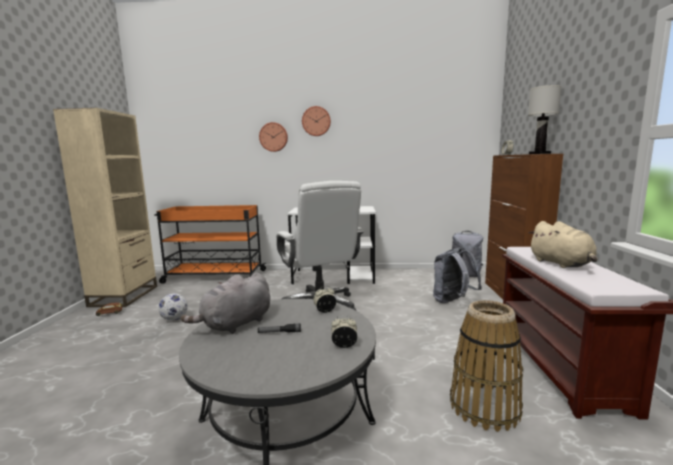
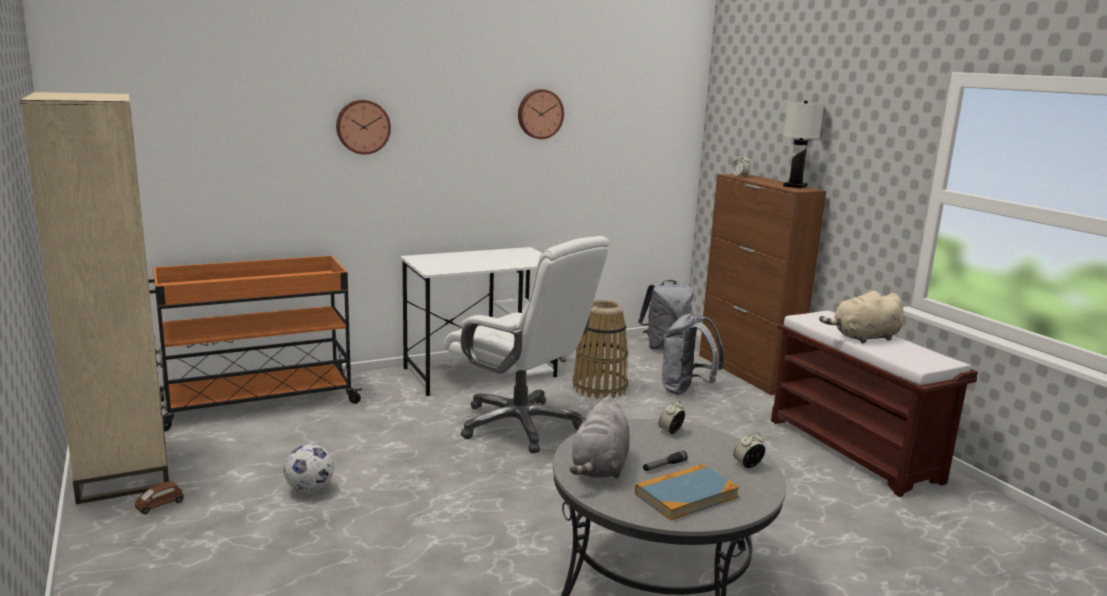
camera: 30 degrees left, 5 degrees up
(257, 357) = (686, 495): none -> book
(316, 121) = (441, 101): wall clock -> wall clock (539, 114)
(485, 407) = (824, 507): basket -> basket (600, 388)
(562, 264) = (863, 338): beige plush toy -> beige plush toy turned 120 degrees clockwise

